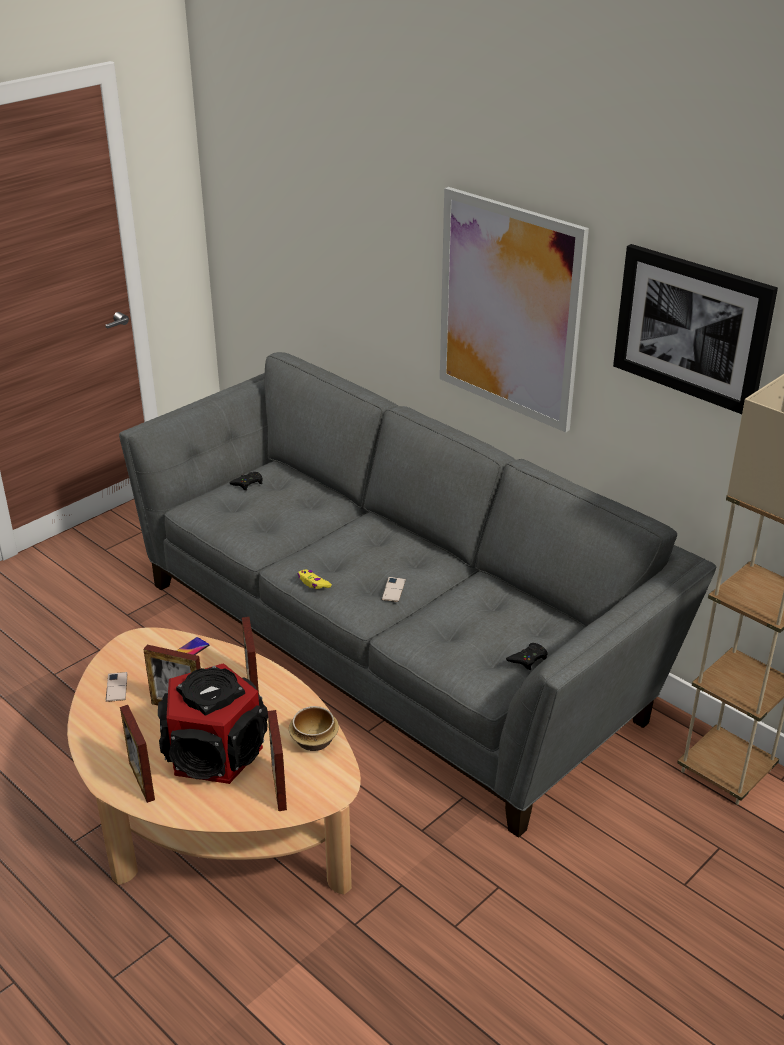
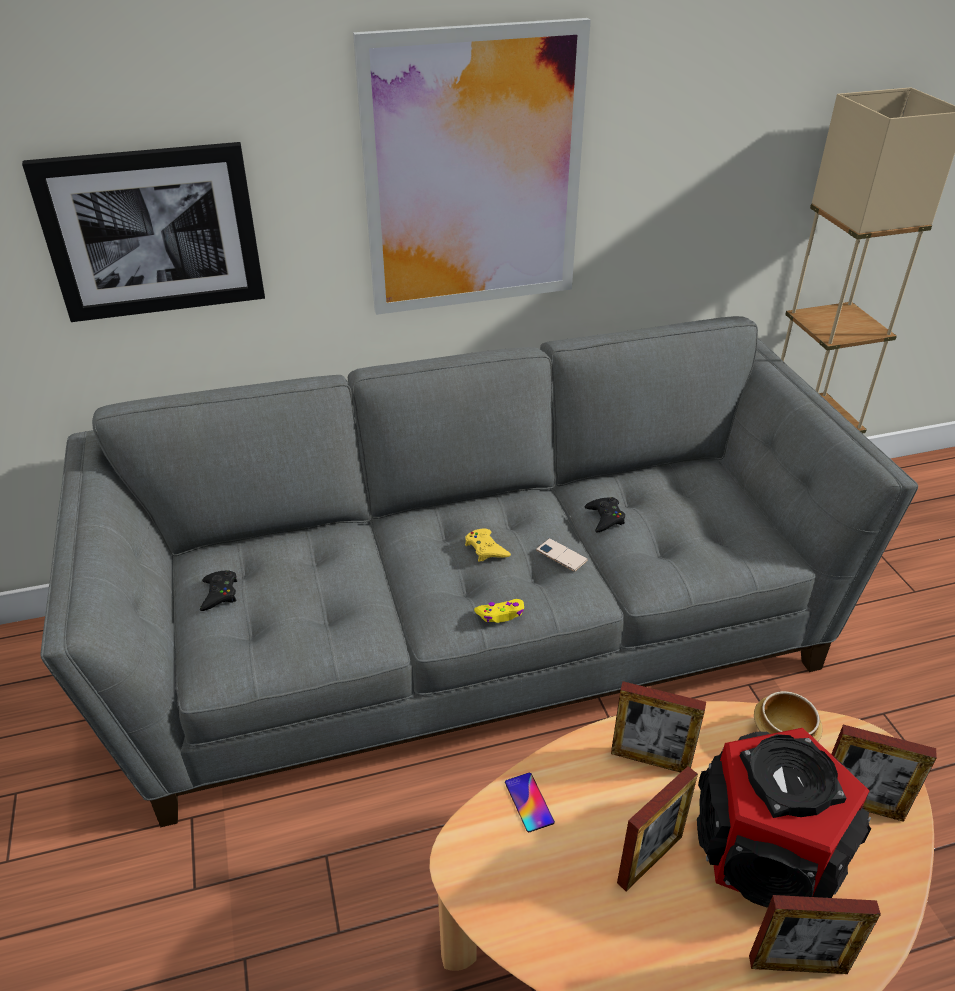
camera: 60 degrees left, 5 degrees up
(116, 687) = (563, 926): phone -> none
(369, 557) = (486, 549): none -> yellow game controller
(528, 659) = (743, 511): black game controller -> black game controller (605, 518)
(692, 328) = (721, 94): picture -> picture (153, 232)

